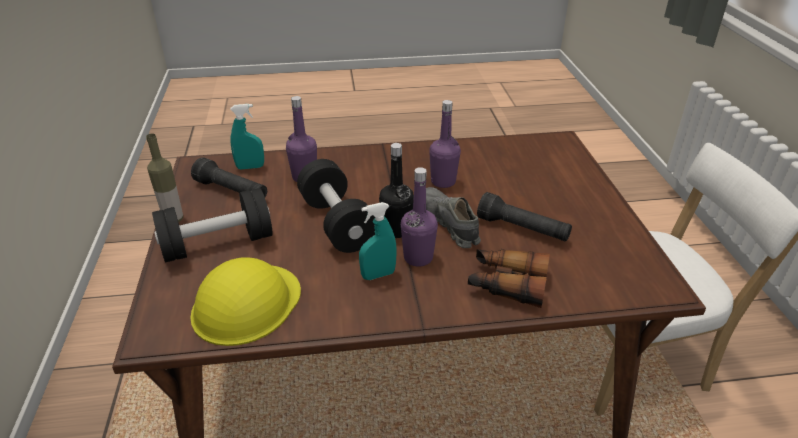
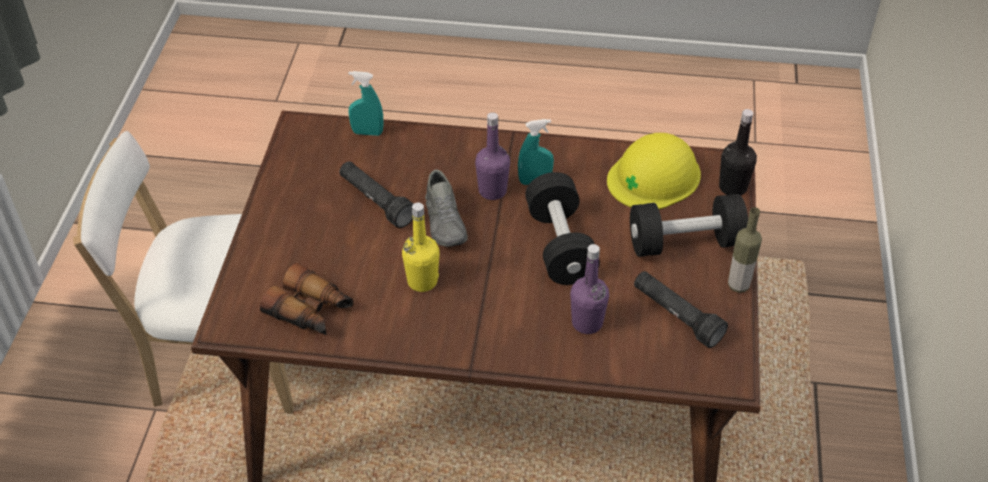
camera: 165 degrees left, 10 degrees up
(250, 167) = (655, 356): turquoise spray bottle -> turquoise spray bottle (367, 132)
(396, 230) = (502, 225): black bottle -> black bottle (733, 187)
(443, 181) = (422, 281): purple bottle -> yellow bottle
(506, 284) = (427, 152): binoculars -> binoculars (311, 311)

